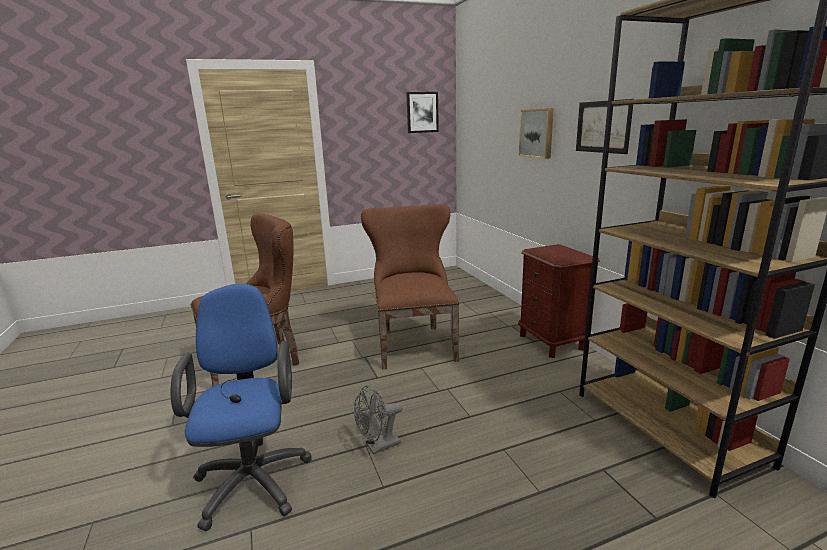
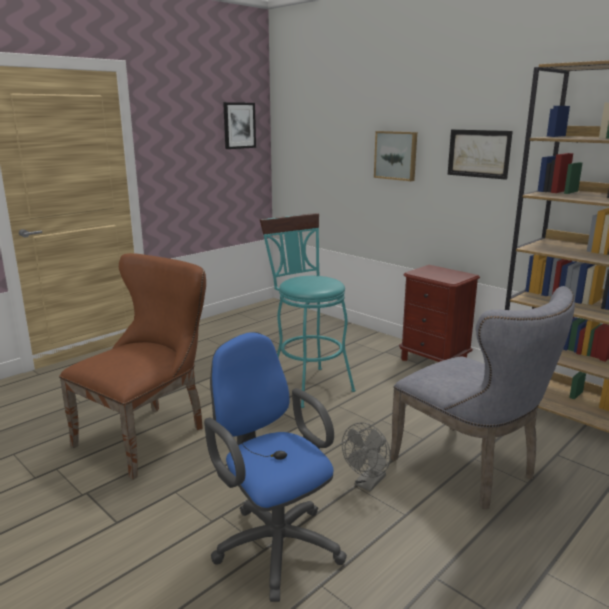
camera: 25 degrees left, 0 degrees up
(413, 343) = (307, 383): brown chair -> turquoise stool
(490, 460) = (471, 470): none -> grey chair

